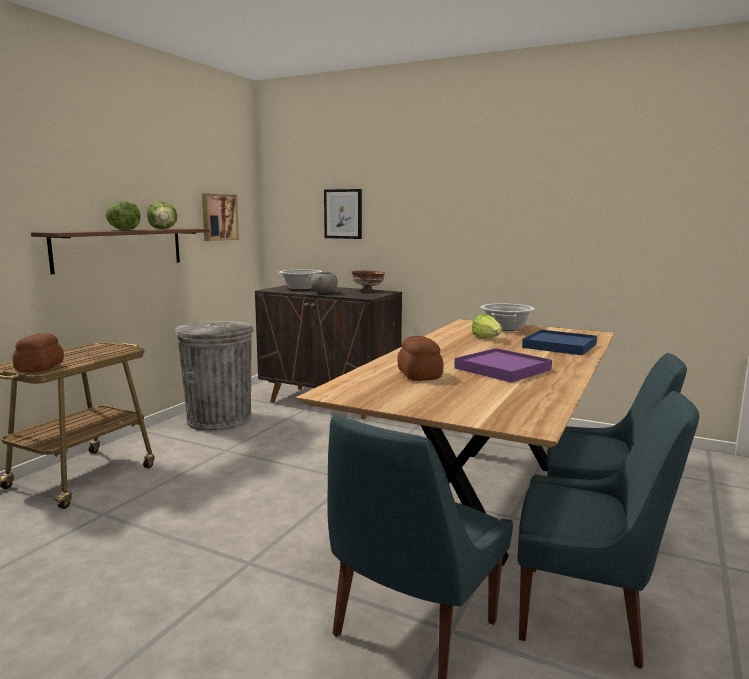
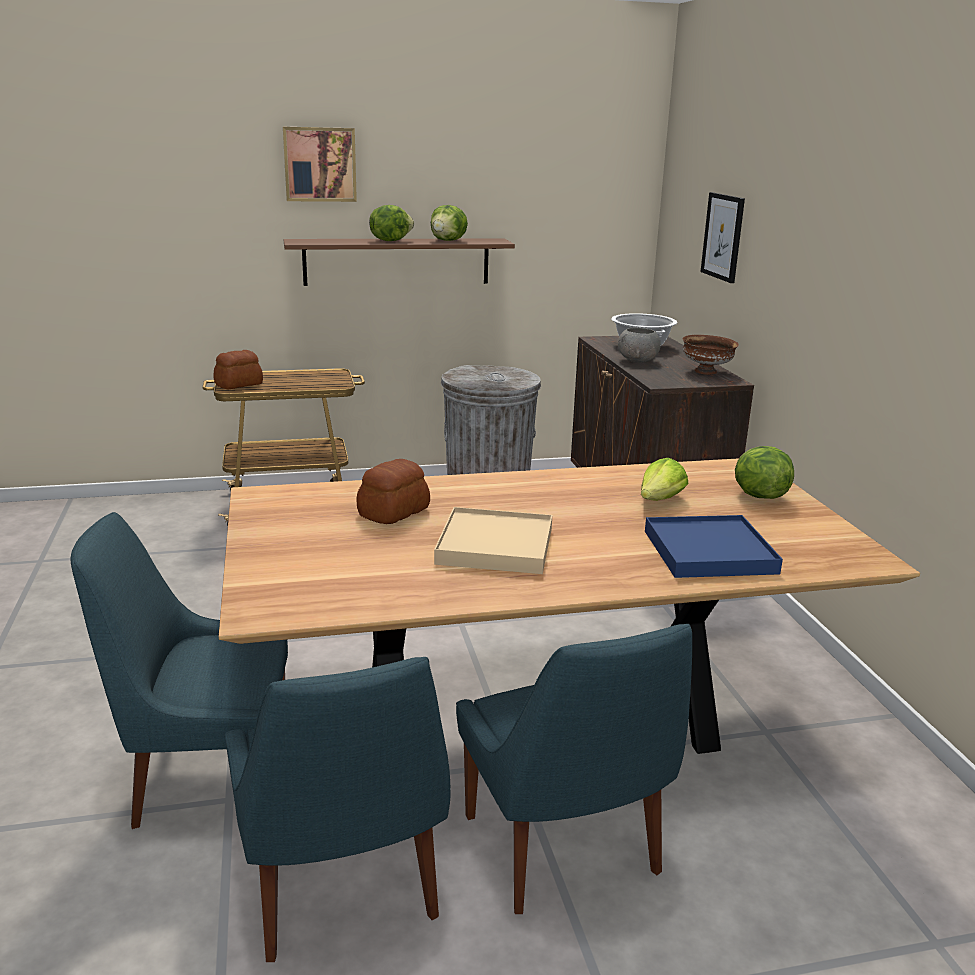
camera: 50 degrees right, 10 degrees up
(218, 217) = (568, 223): picture -> picture (320, 164)
(502, 369) = (495, 546): purple tray -> beige tray
(506, 328) = (758, 496): cooking pot -> lettuce

